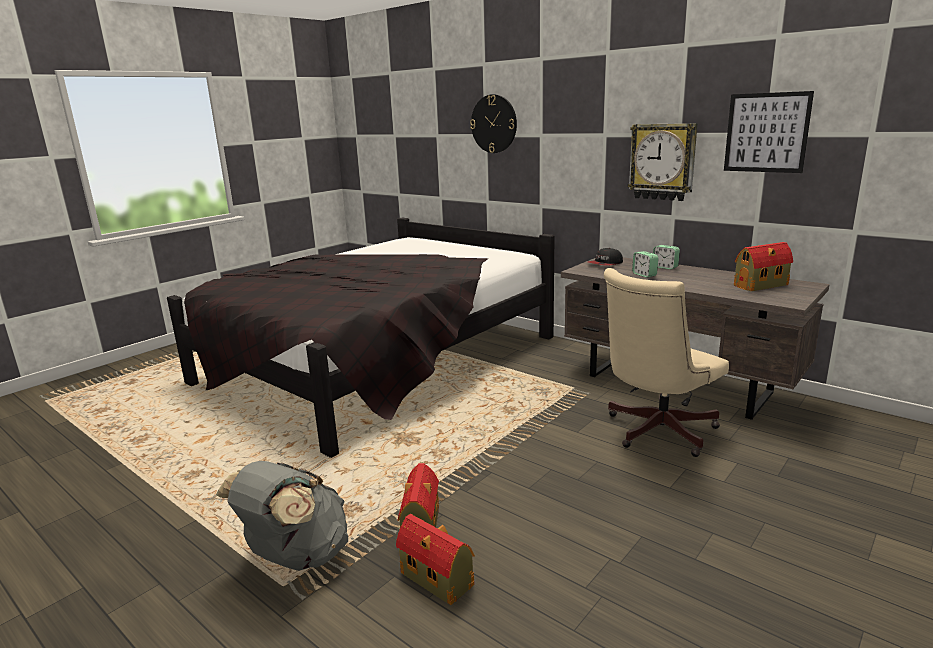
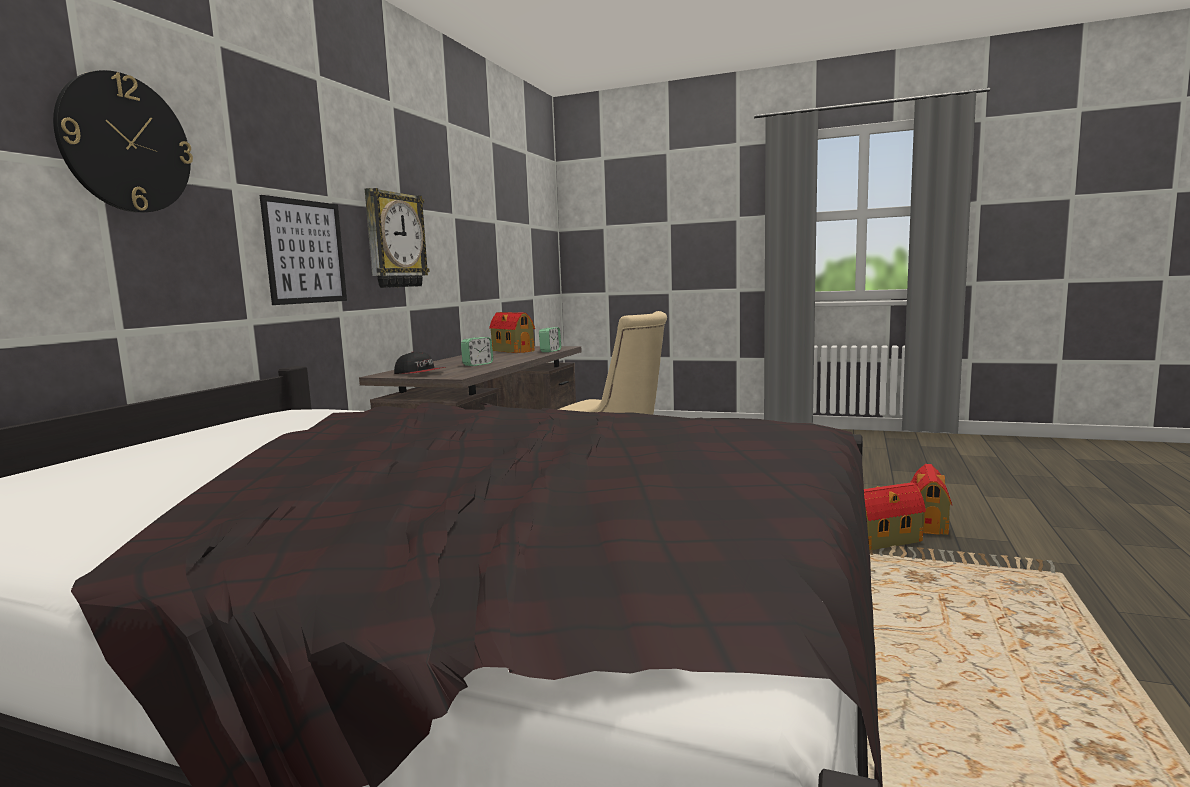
camera: 110 degrees left, 10 degrees down
(296, 557) = (1026, 582): grey backpack -> none
(665, 267) = (441, 363): alarm clock -> alarm clock (550, 351)
(766, 133) = (456, 214): picture -> picture (305, 252)

